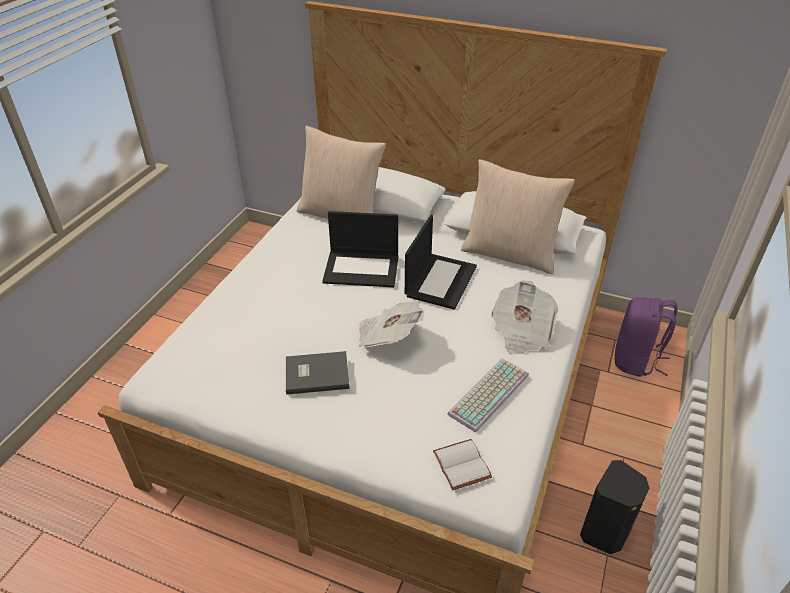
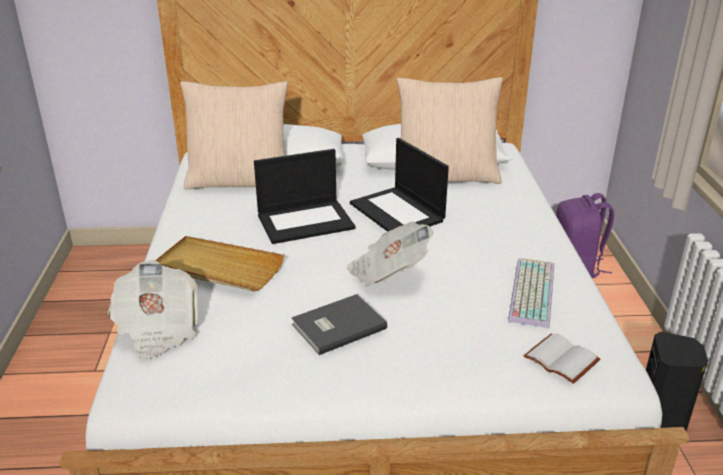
camera: 25 degrees left, 10 degrees down
(269, 294) = (218, 268): none -> beige tray
(440, 280) = (398, 212): laptop -> laptop turned 150 degrees clockwise
(521, 332) = (514, 234): newspaper -> newspaper (157, 329)

